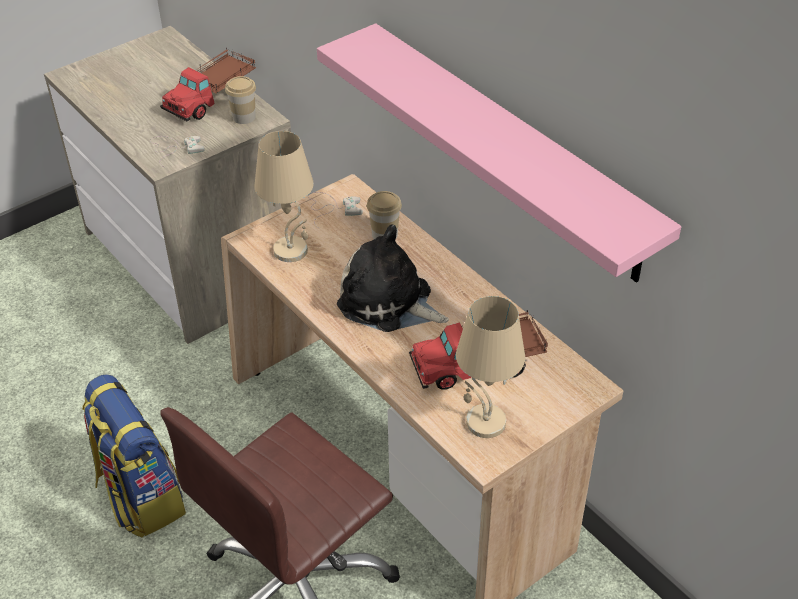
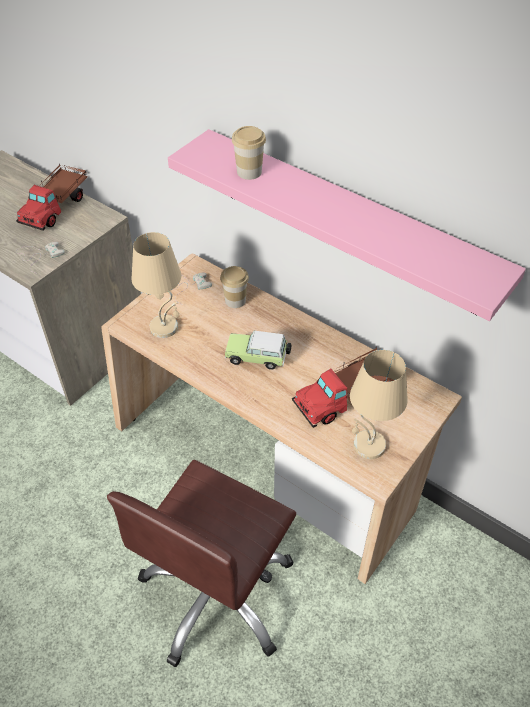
camera: 15 degrees left, 5 degrees up
(140, 496) = (68, 541): backpack -> none
(244, 117) = (88, 219): cup -> cup (249, 172)
(389, 302) = (258, 357): plush toy -> toy car

